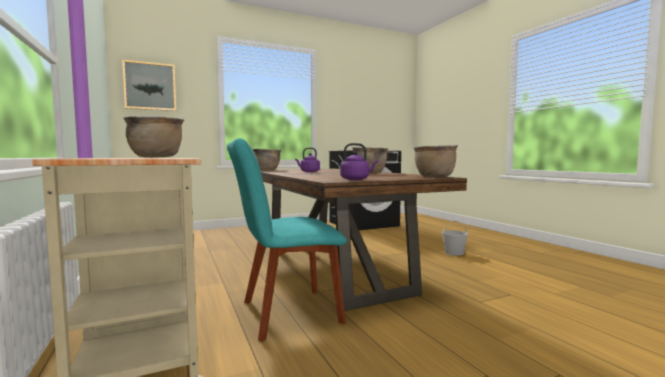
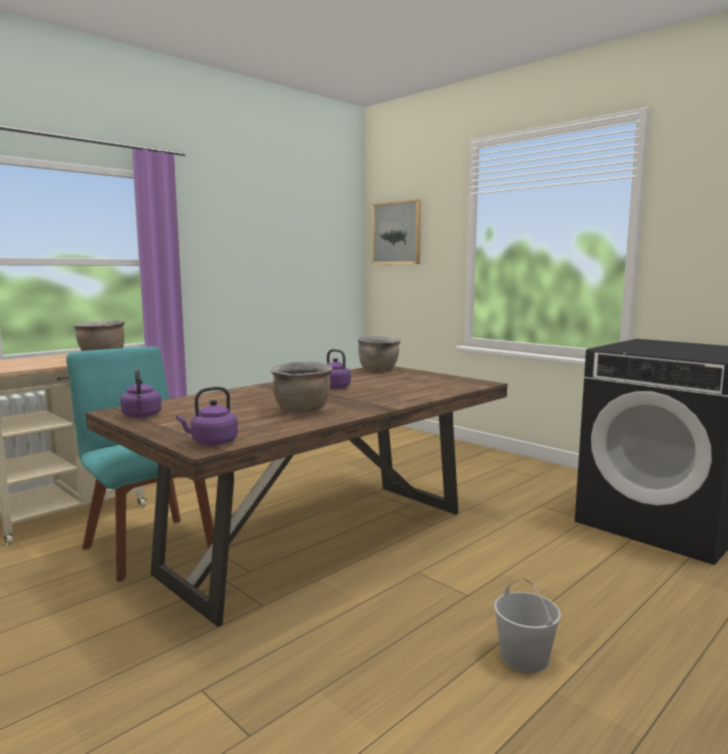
camera: 70 degrees right, 5 degrees up
(434, 177) = (212, 443): brown cooking pot -> purple kettle

